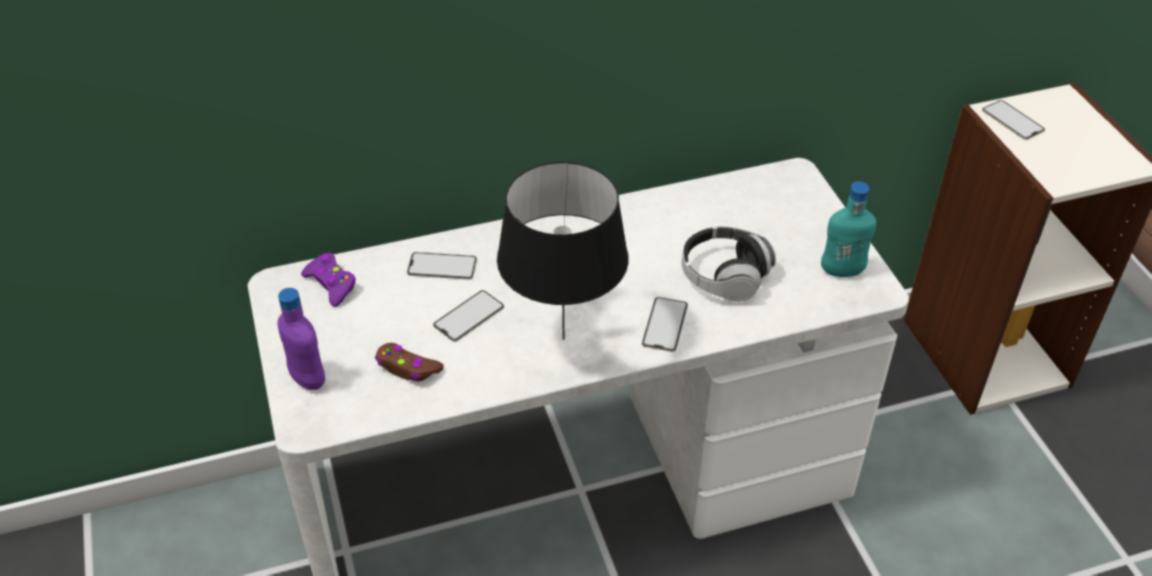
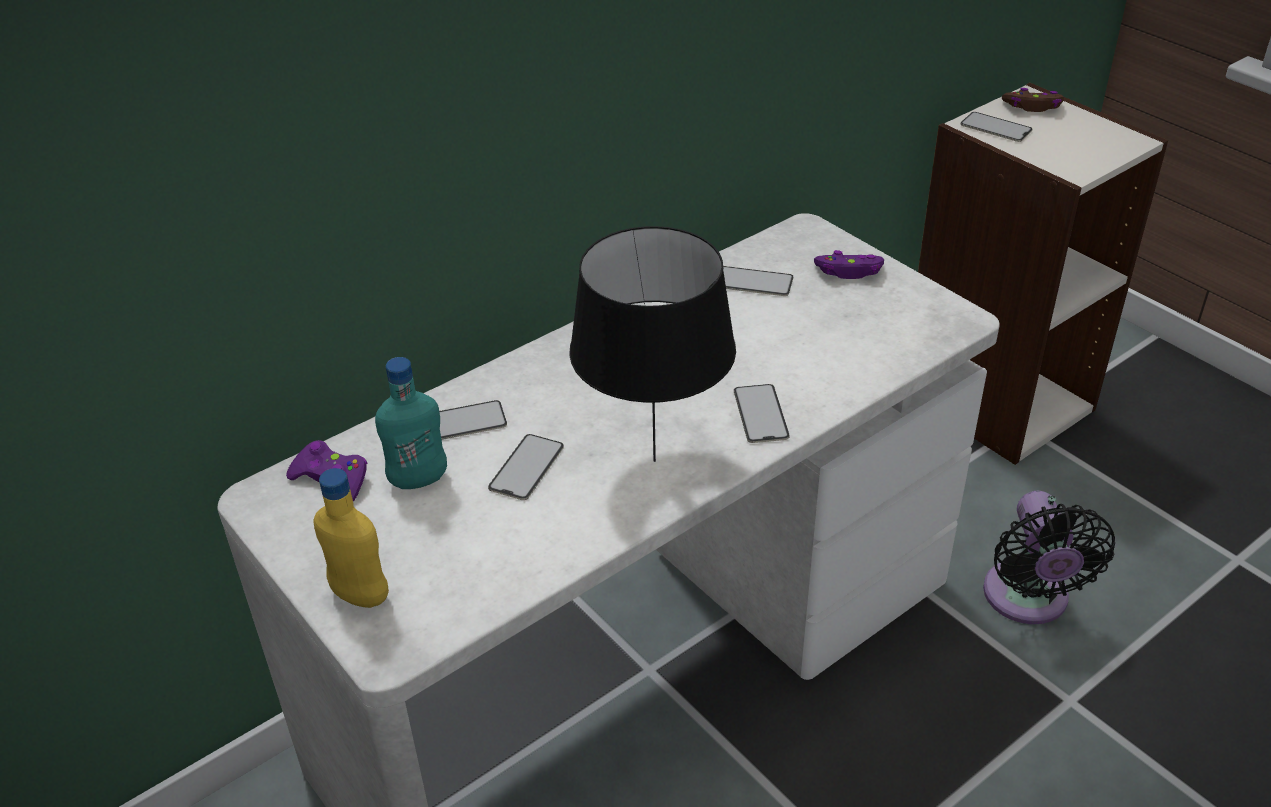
camera: 20 degrees left, 5 degrees down
(307, 379) = (360, 596): purple bottle -> yellow bottle
(408, 368) = (483, 546): brown game controller -> brown game controller (1032, 107)
(724, 276) = (795, 348): headphones -> none
(725, 210) = (754, 282): none -> phone
(808, 221) = (849, 271): none -> purple game controller
(842, 271) = (914, 310): turquoise bottle -> turquoise bottle (418, 480)
(916, 534) = (1028, 600): none -> black fan

